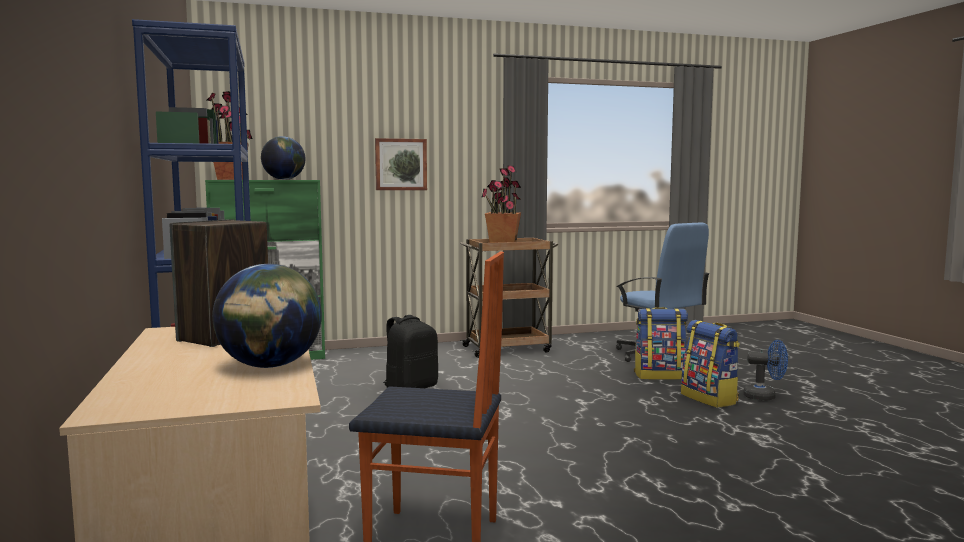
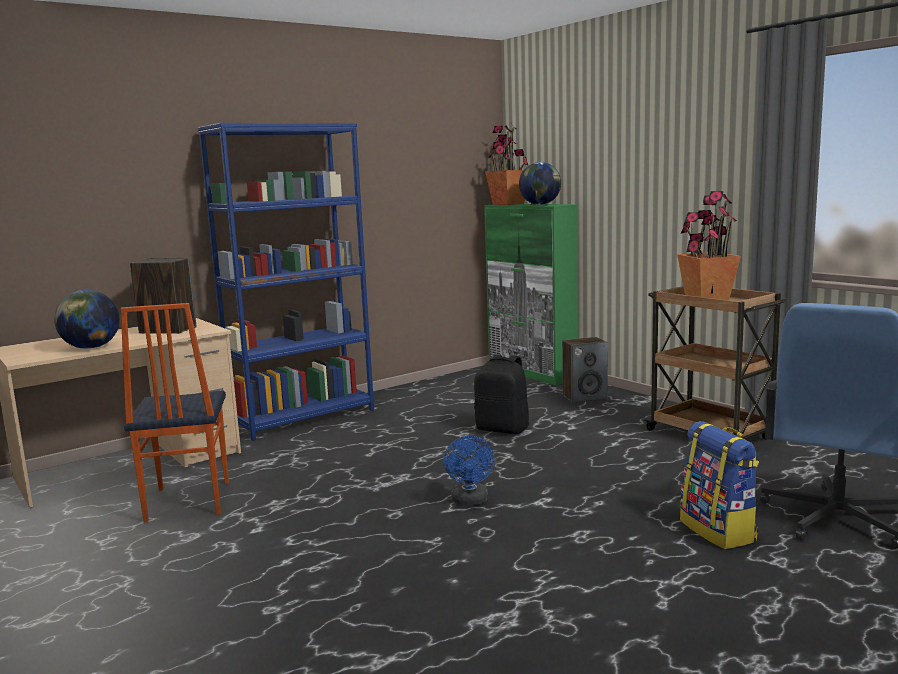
camera: 70 degrees right, 5 degrees up
(374, 357) = (585, 397): none -> speaker
(400, 164) = (652, 186): picture -> none
(710, 399) = (643, 574): backpack -> none
(765, 397) = (711, 618): blue fan -> blue fan (470, 501)

